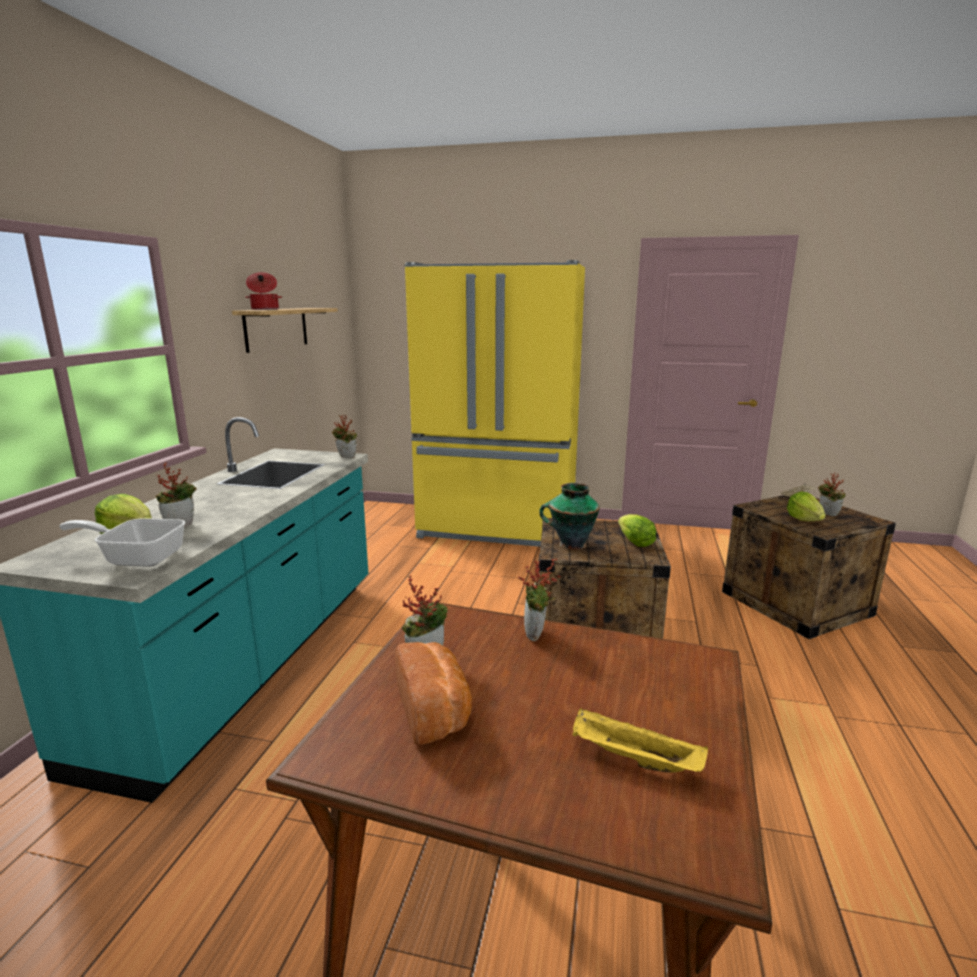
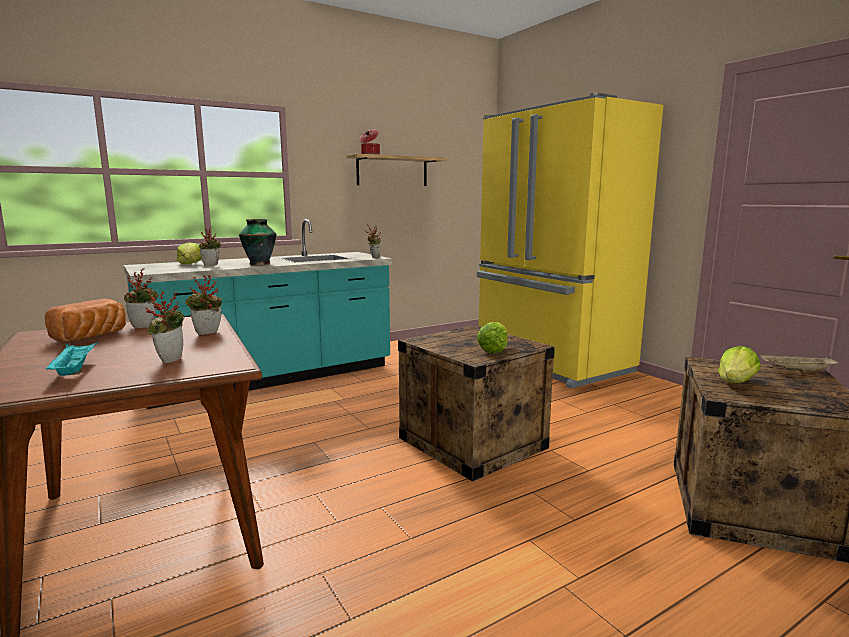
camera: 45 degrees right, 5 degrees down
(137, 557) = (163, 269): frying pan -> none
(570, 544) = (443, 339): vase -> vase (259, 264)
(633, 759) = (74, 370): yellow tray -> turquoise tray
(826, 514) = (790, 388): potted plant -> potted plant (169, 359)

